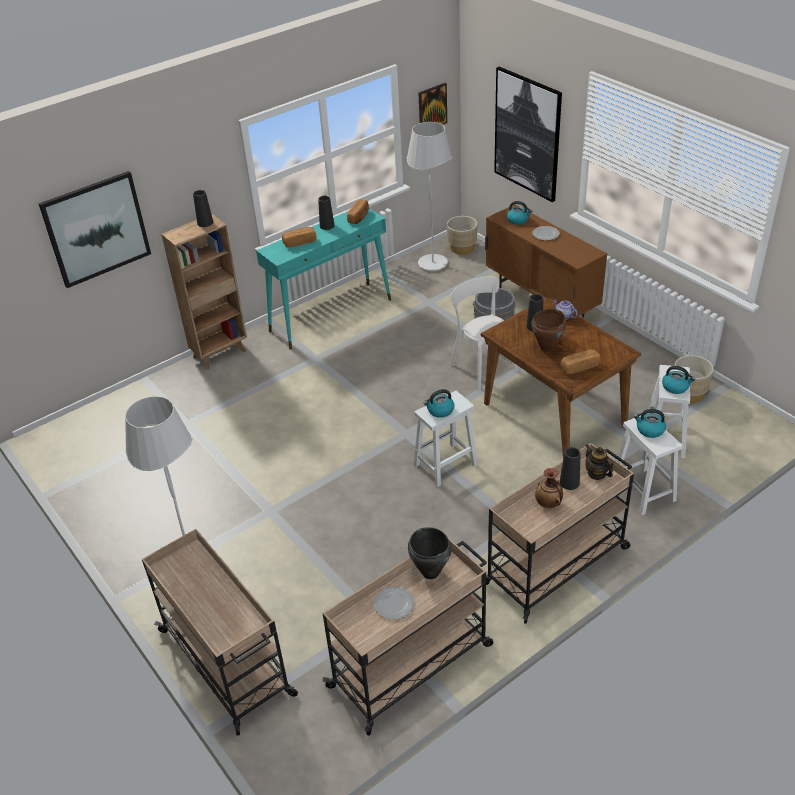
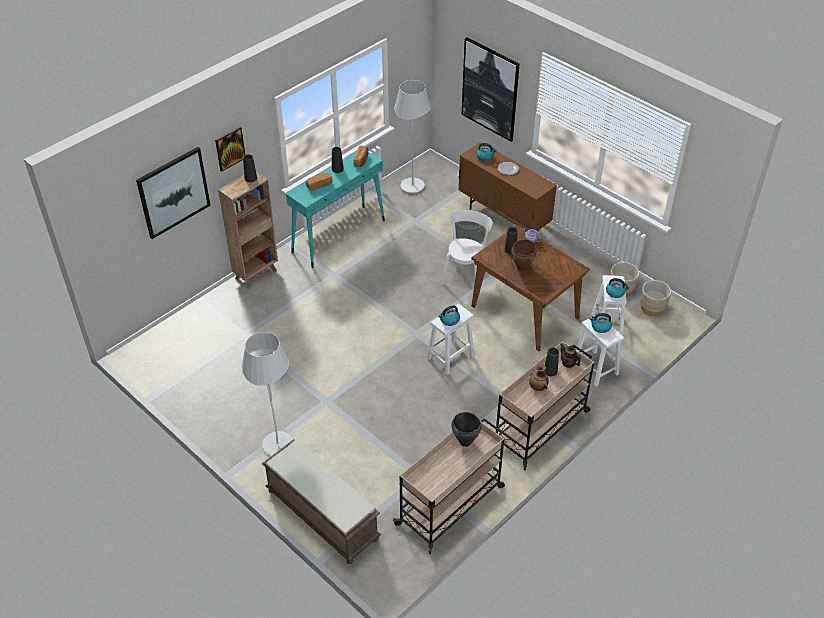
camera: 10 degrees left, 5 degrees up
(227, 664) = (321, 515): beige cart -> brown bench
(394, 604) = (444, 465): plate -> none
(432, 107) = (411, 65): picture -> picture (230, 148)
(462, 248) = (434, 171): beige planter -> beige planter (652, 308)
(482, 365) = (465, 274): white chair -> white chair turned 60 degrees clockwise
(579, 366) = (547, 281): bread -> none

